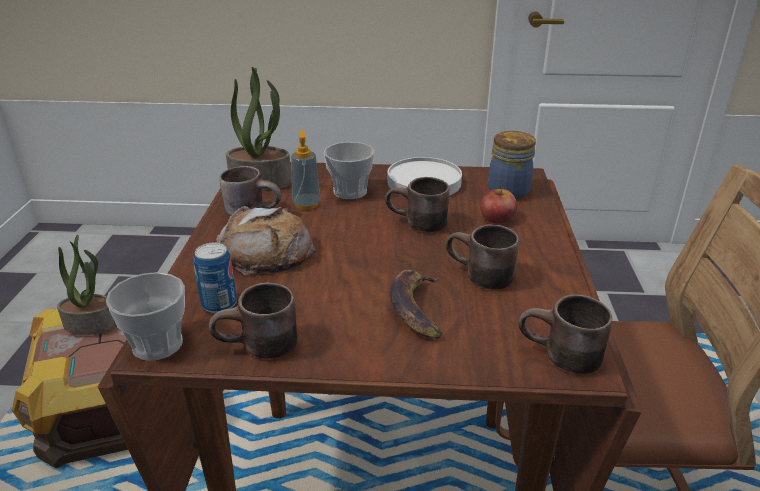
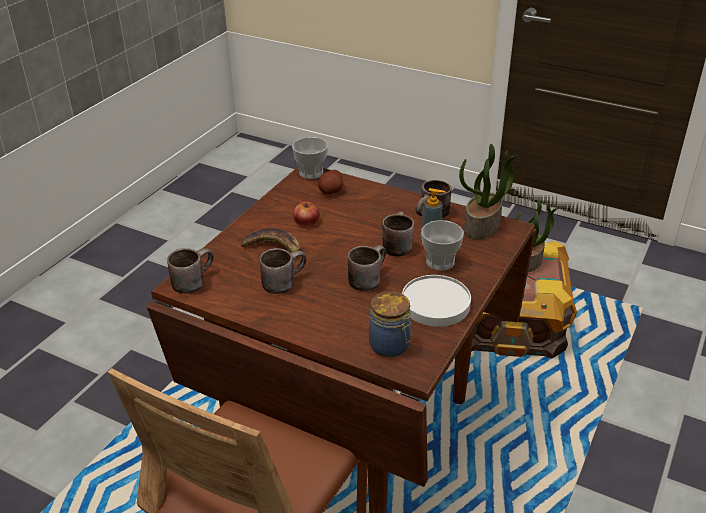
camera: 115 degrees right, 5 degrees up
(219, 304) = (331, 191): can -> potato
(260, 349) = (283, 197): brown mug -> brown mug (395, 245)
(266, 250) = (376, 213): bread -> none
(497, 218) = (349, 320): apple -> apple (306, 222)

